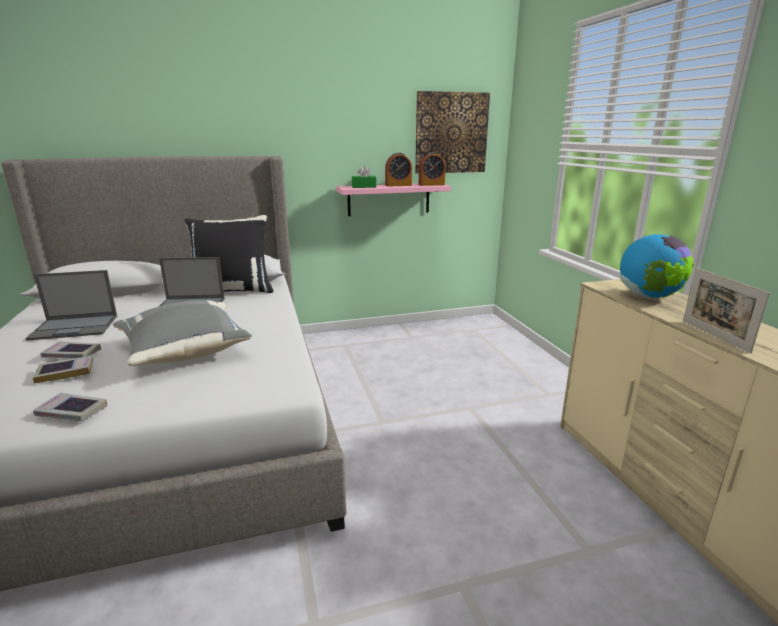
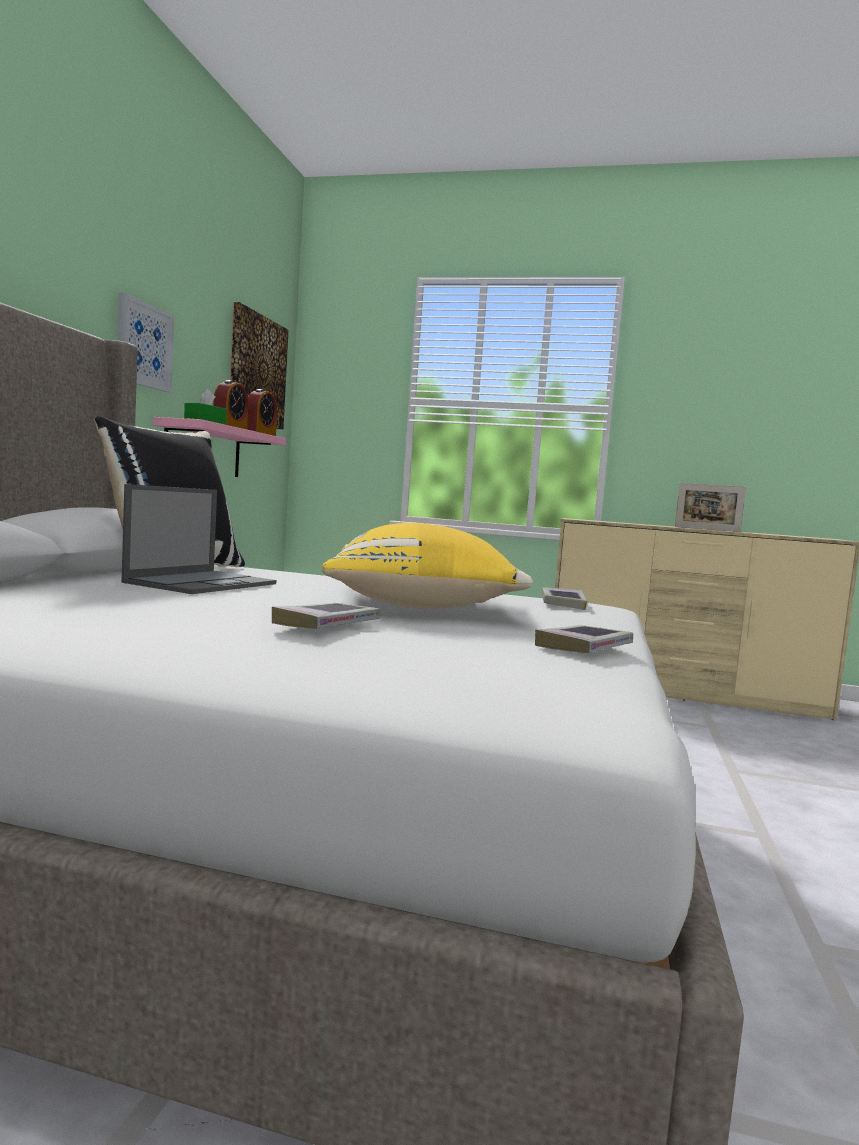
camera: 60 degrees left, 15 degrees down
(65, 372) = (423, 631): book -> book (562, 603)
(75, 327) = (136, 615): laptop -> none
(185, 352) = (422, 607): grey pillow -> yellow pillow
(324, 145) = (144, 345): none -> picture
(649, 297) = (617, 522): globe -> none

